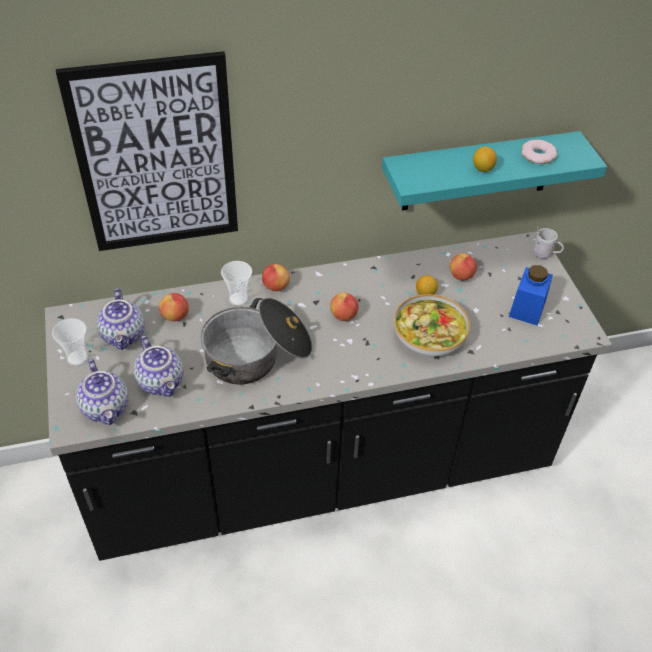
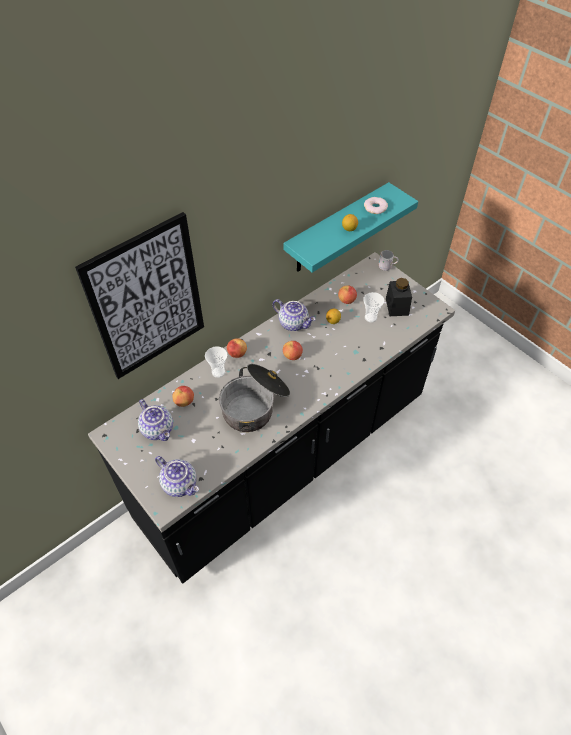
camera: 25 degrees left, 5 degrees up
(77, 358) = (136, 459): cup -> cup (370, 317)
(162, 382) = (205, 450): teapot -> teapot (294, 323)
(429, 337) = (352, 348): bowl -> none
(527, 308) = (397, 306): blue jar -> black jar

